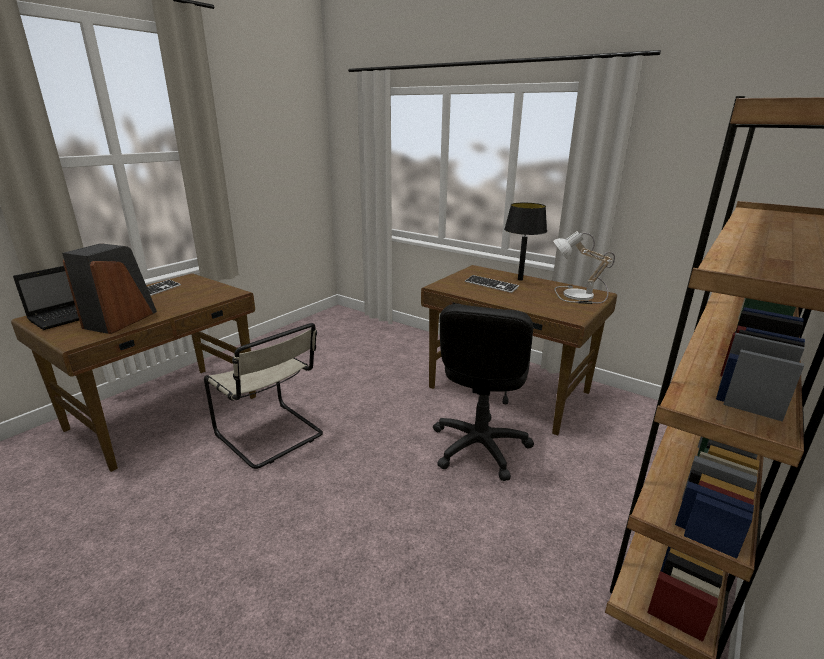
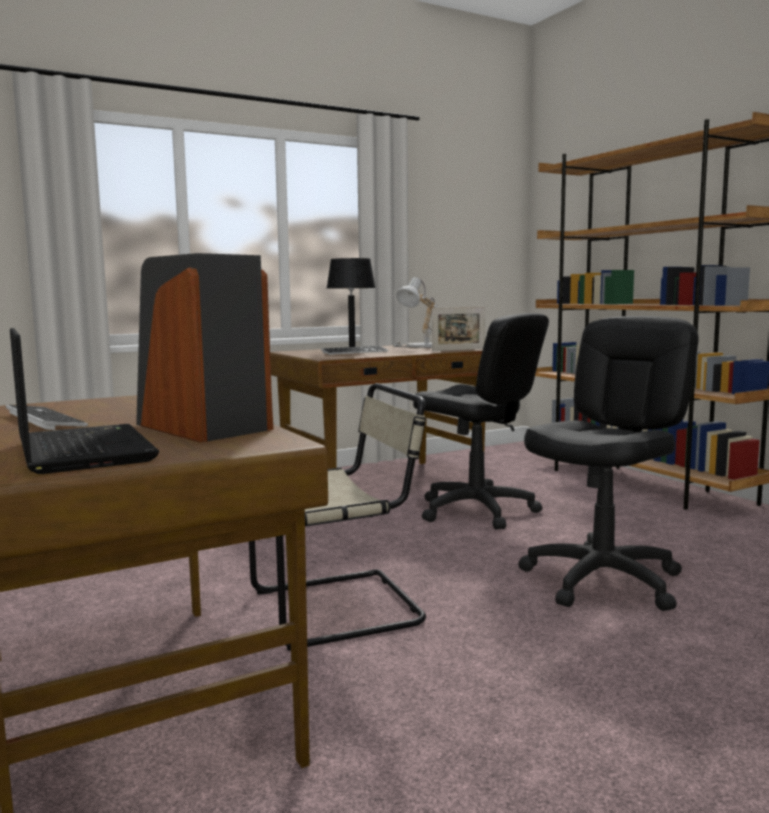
camera: 65 degrees left, 15 degrees down
(354, 542) = (603, 580): none -> black office chair
(556, 312) = (458, 350): none -> picture frame

